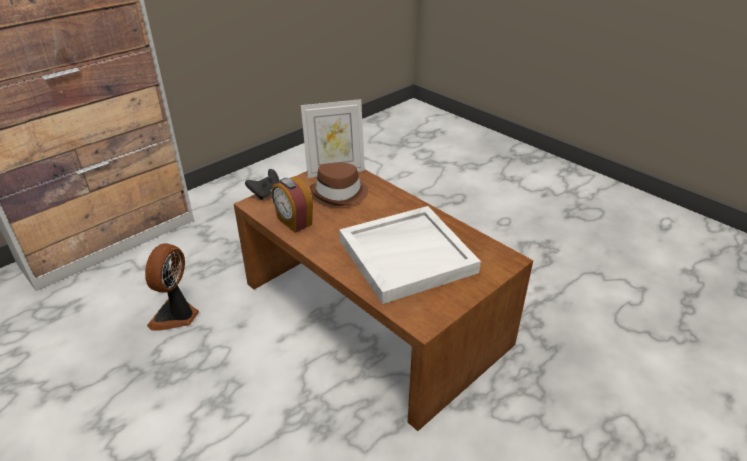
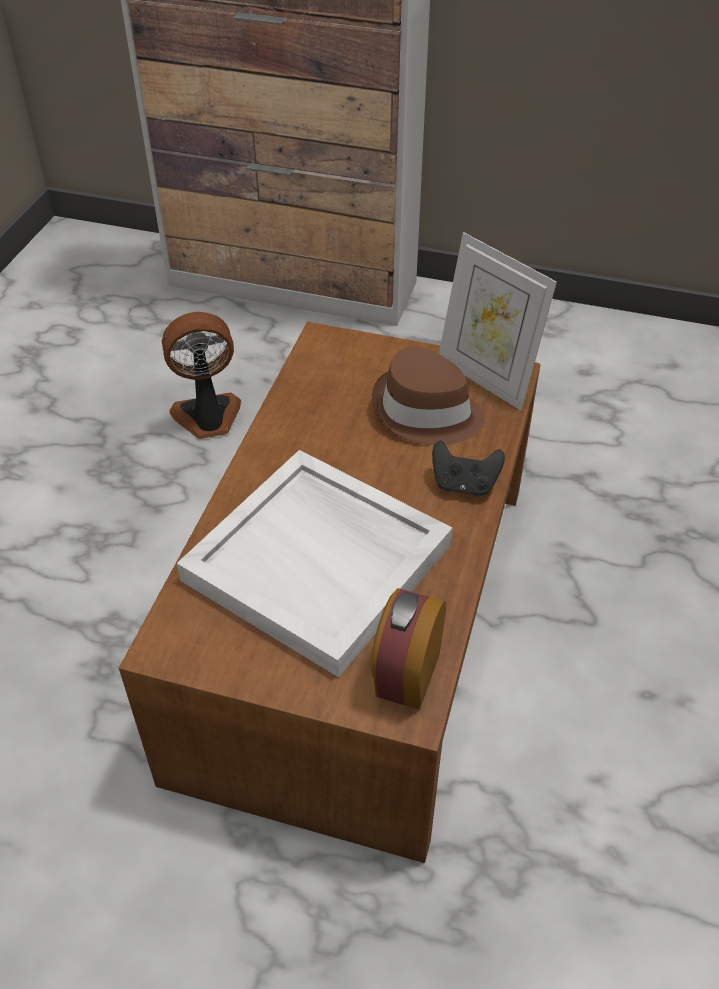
camera: 60 degrees right, 10 degrees up
(266, 193) = (356, 338): black game controller -> black game controller (464, 485)
(293, 222) = (309, 399): alarm clock -> alarm clock (406, 674)

